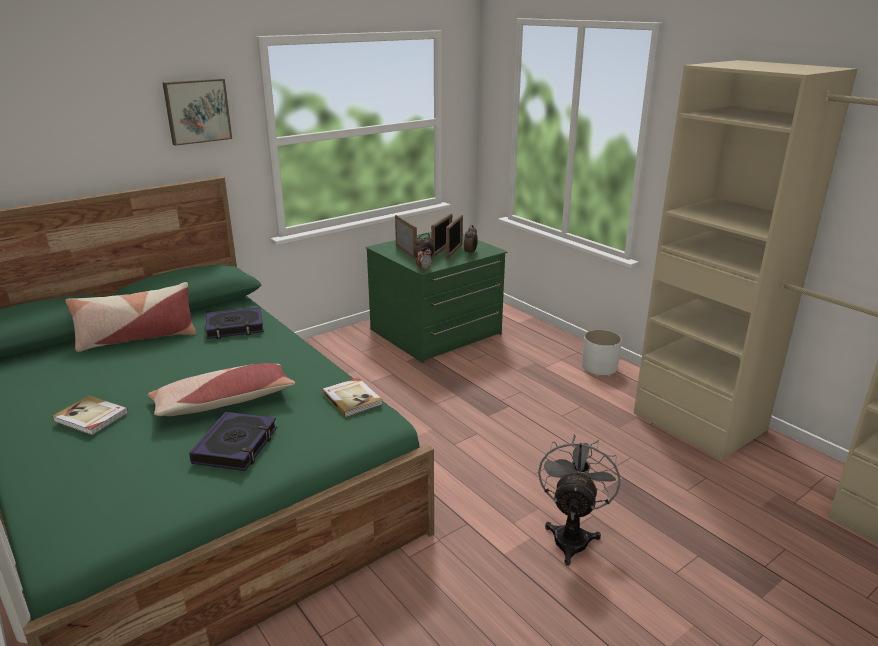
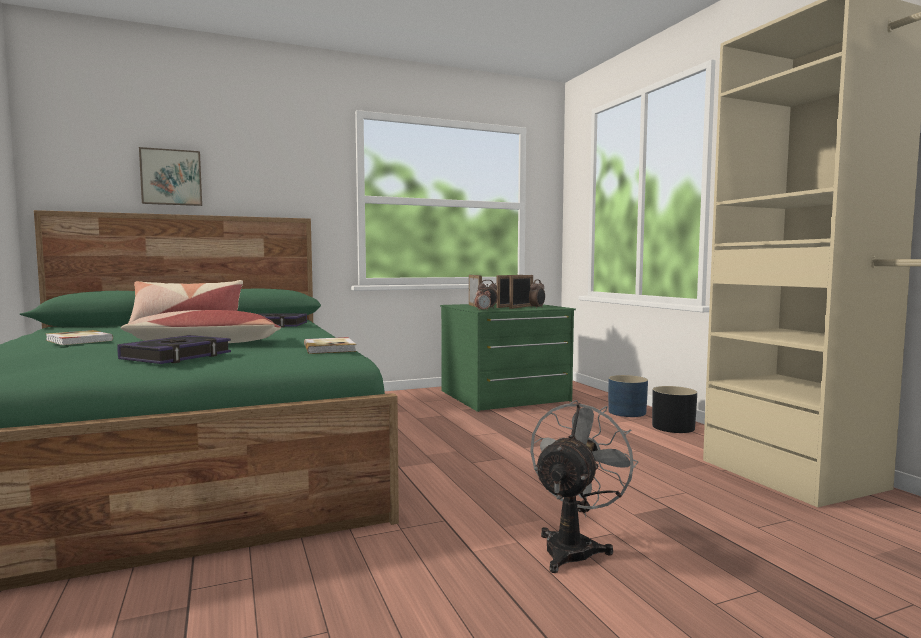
camera: 15 degrees right, 20 degrees down
(197, 111) = (296, 162): picture -> picture (171, 177)
(555, 347) = (627, 412): none -> blue planter
(599, 366) = (673, 427): white planter -> black planter

